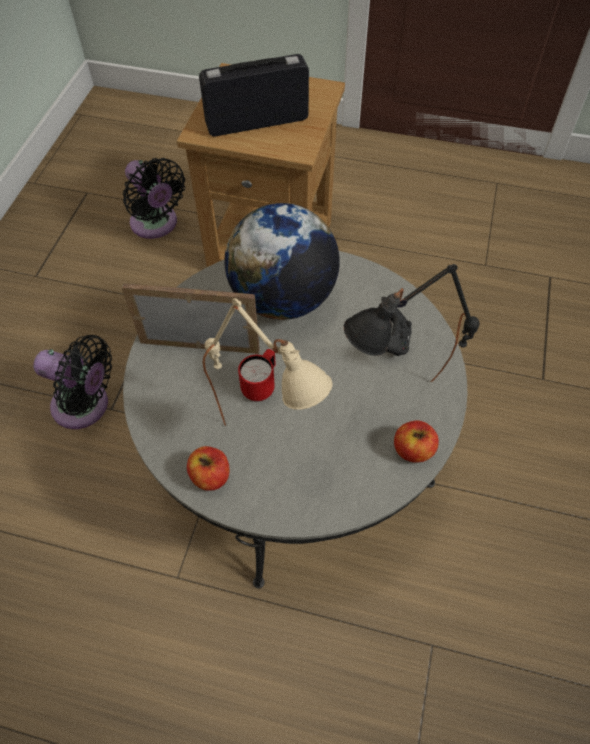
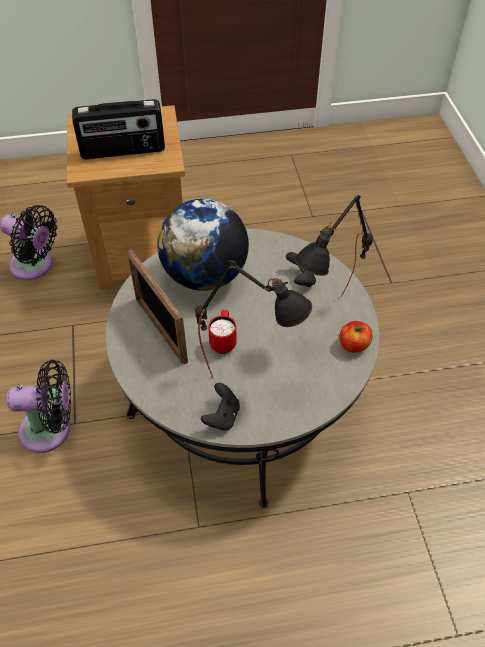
camera: 25 degrees left, 5 degrees down
(200, 345) = (160, 329): picture frame -> picture frame turned 105 degrees counterclockwise
(210, 476) = (222, 416): apple -> black game controller
(256, 121) = (123, 151): radio -> radio turned 150 degrees counterclockwise
(269, 439) = (250, 375): beige table lamp -> black table lamp

